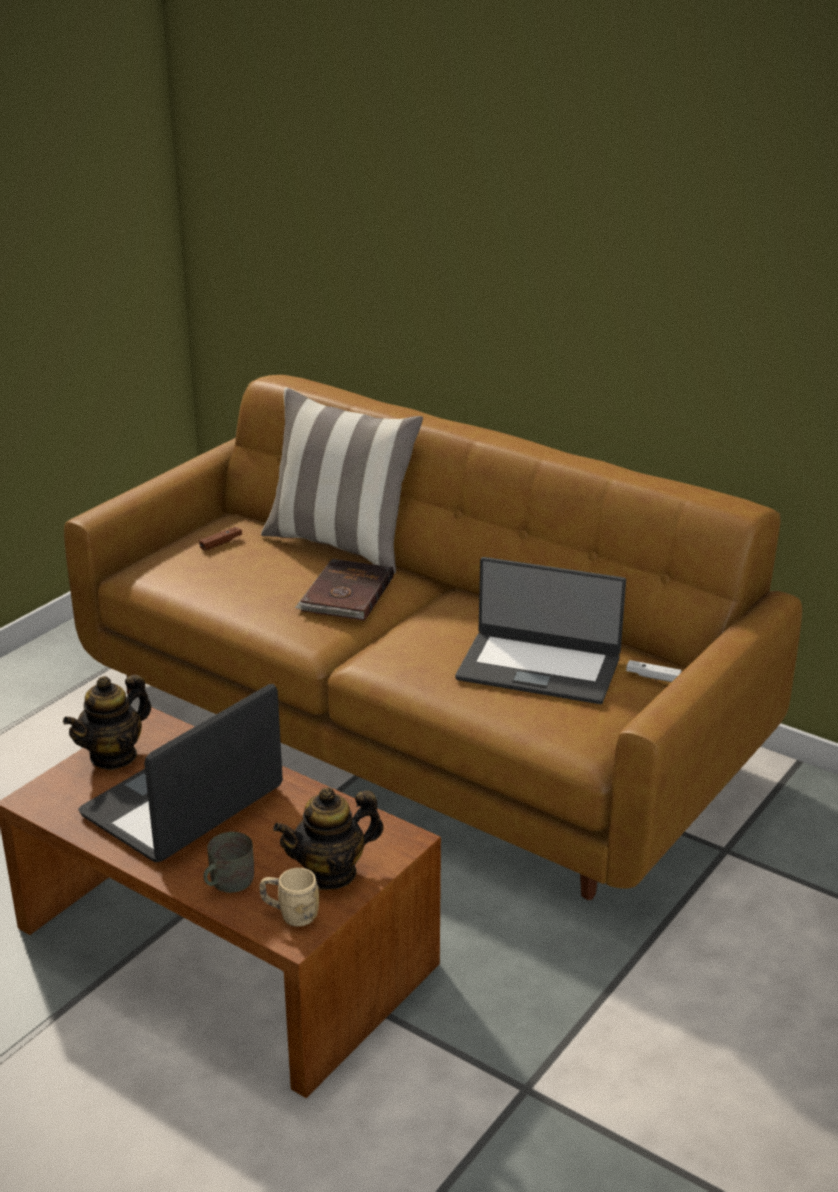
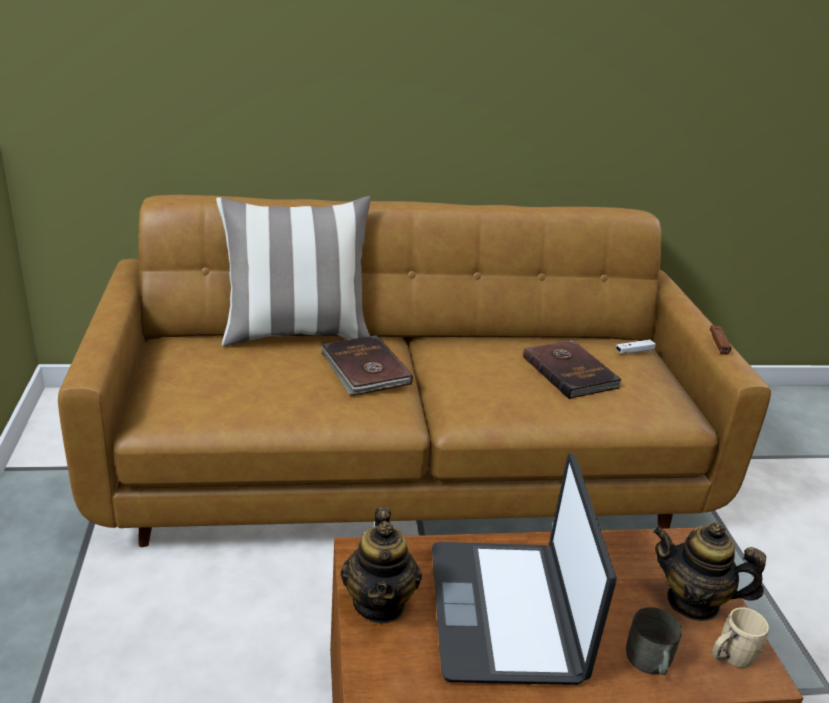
camera: 45 degrees left, 0 degrees up
(221, 543) = (196, 364): brown game controller -> brown game controller (718, 344)
(330, 873) = (693, 602): teapot -> teapot turned 90 degrees clockwise
(539, 667) = (570, 371): laptop -> brown book

